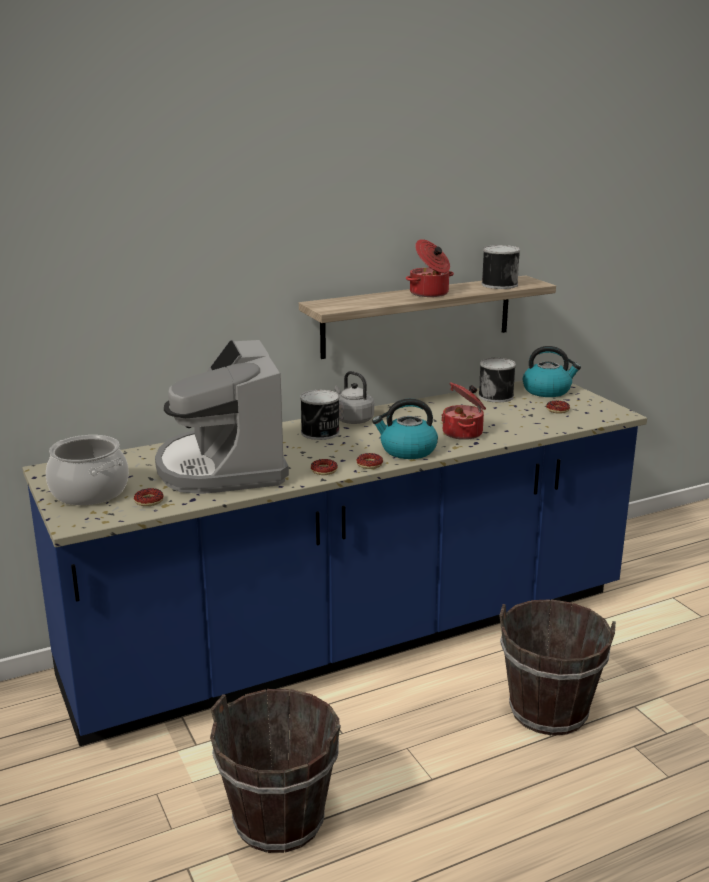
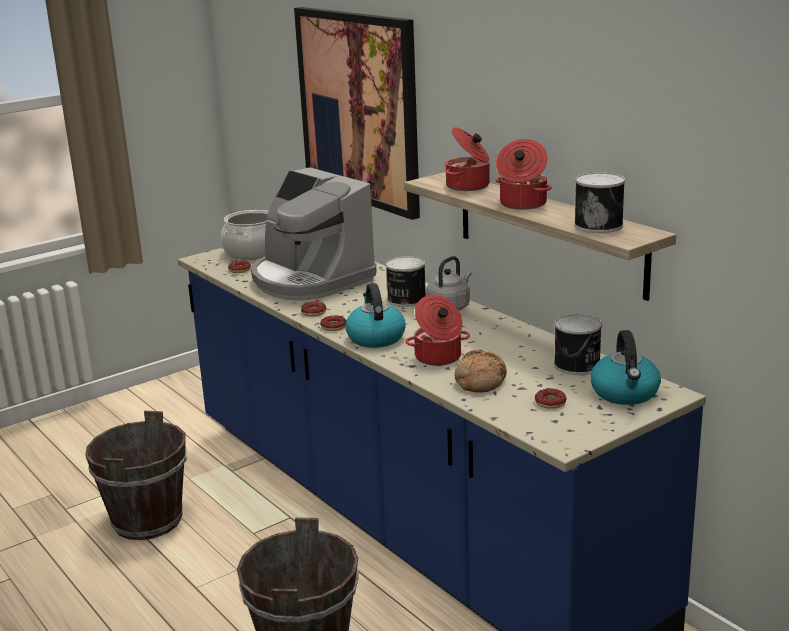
camera: 80 degrees right, 0 degrees up
(151, 275) = (358, 109): none -> picture
(223, 467) = (310, 279): coffee machine -> coffee machine turned 105 degrees counterclockwise
(361, 300) = (469, 186): none -> cooking pot
(515, 425) = (479, 381): none -> bread

